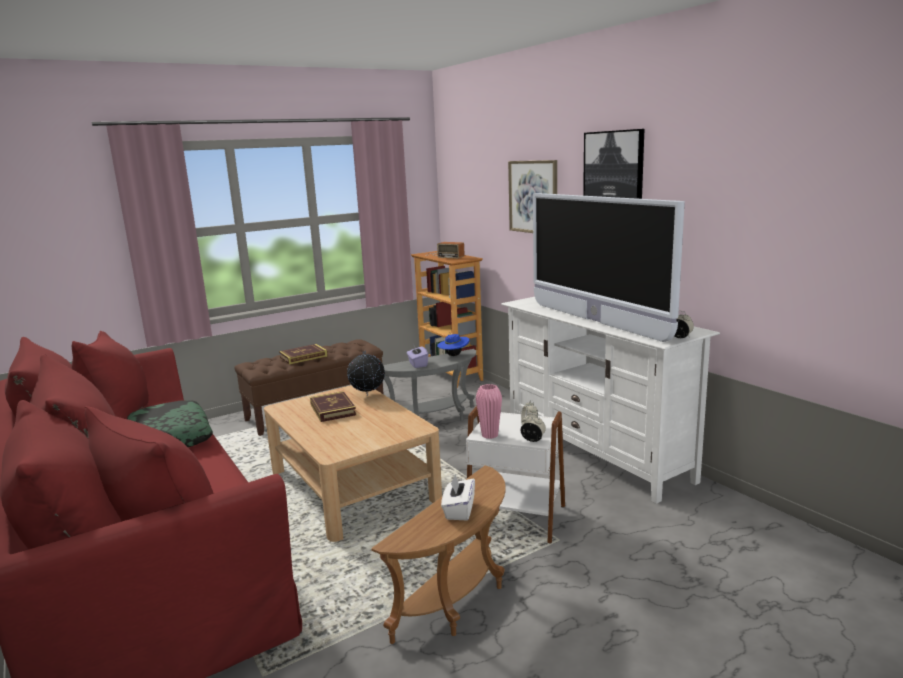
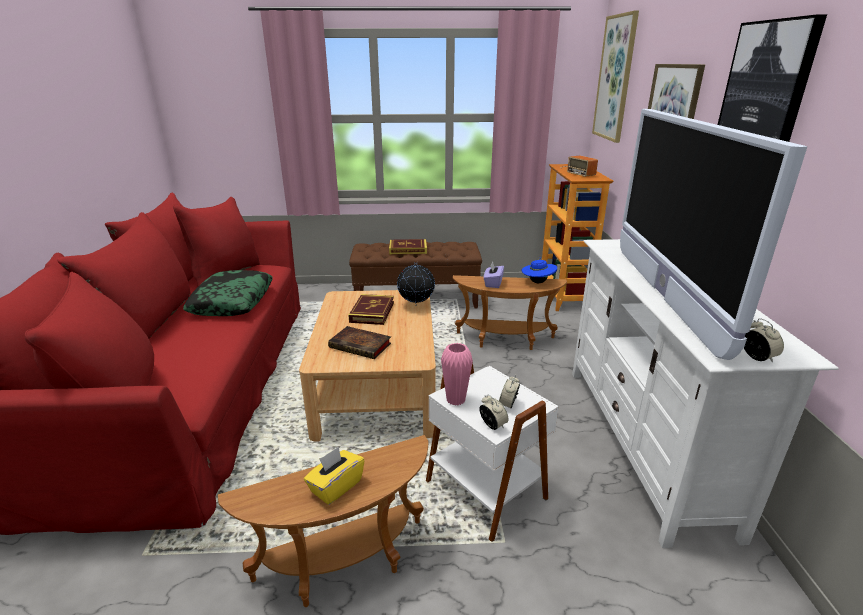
camera: 30 degrees right, 10 degrees up
(357, 433) = (362, 346): none -> book
(434, 420) = (505, 341): grey side table -> brown side table
(459, 510) = (336, 486): white tissue box -> yellow tissue box
(461, 174) = (615, 78): none -> picture

